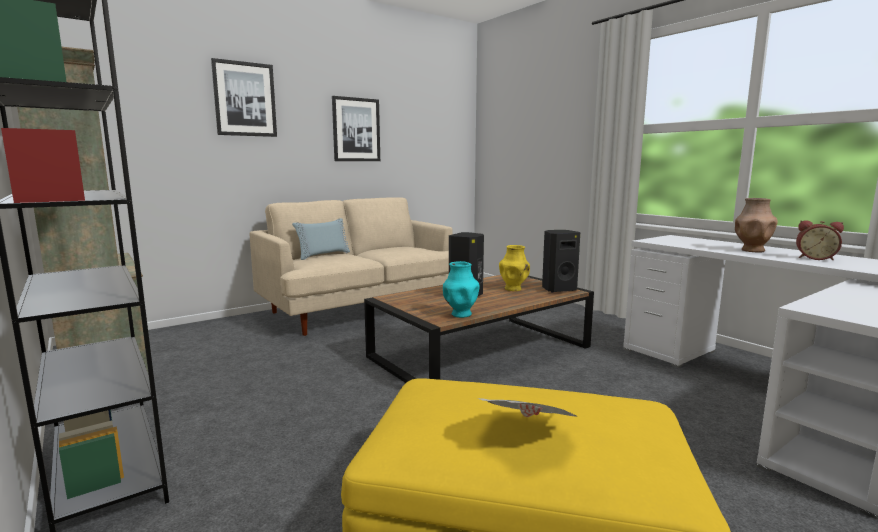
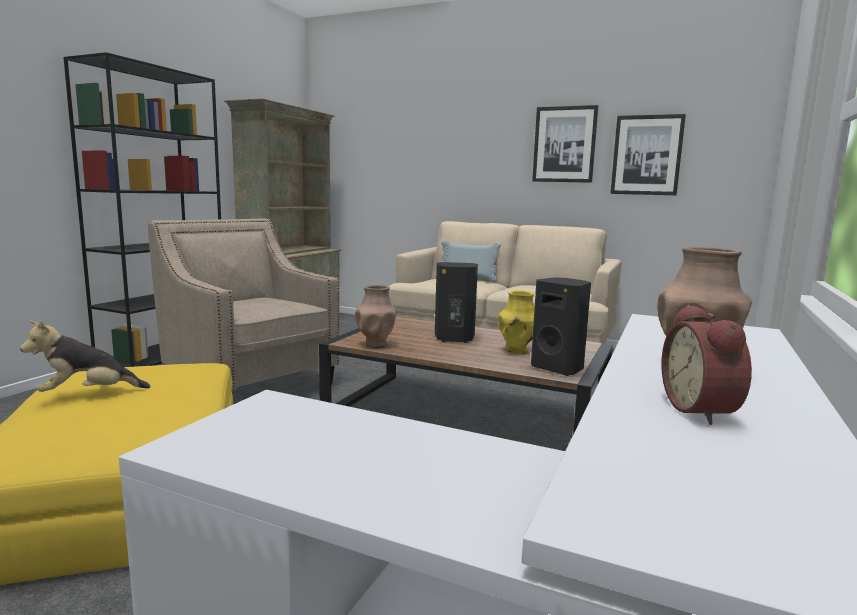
camera: 60 degrees right, 0 degrees up
(245, 99) = (448, 121): picture -> picture (646, 155)
(294, 419) = (250, 383): none -> beige armchair
(460, 314) = (376, 345): turquoise vase -> brown vase
(527, 431) = (88, 394): newspaper -> plush toy

